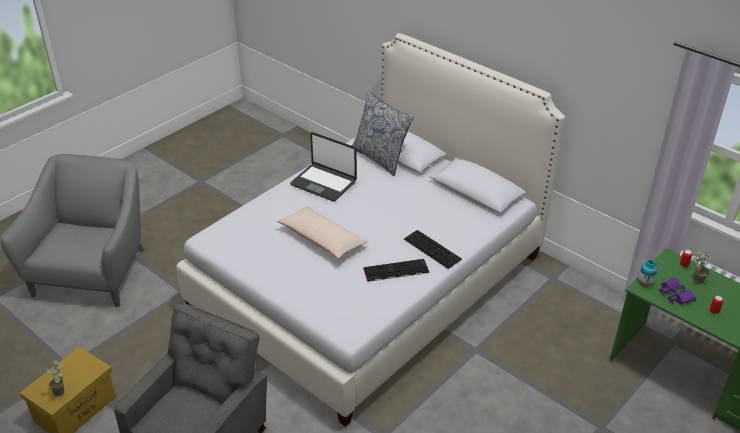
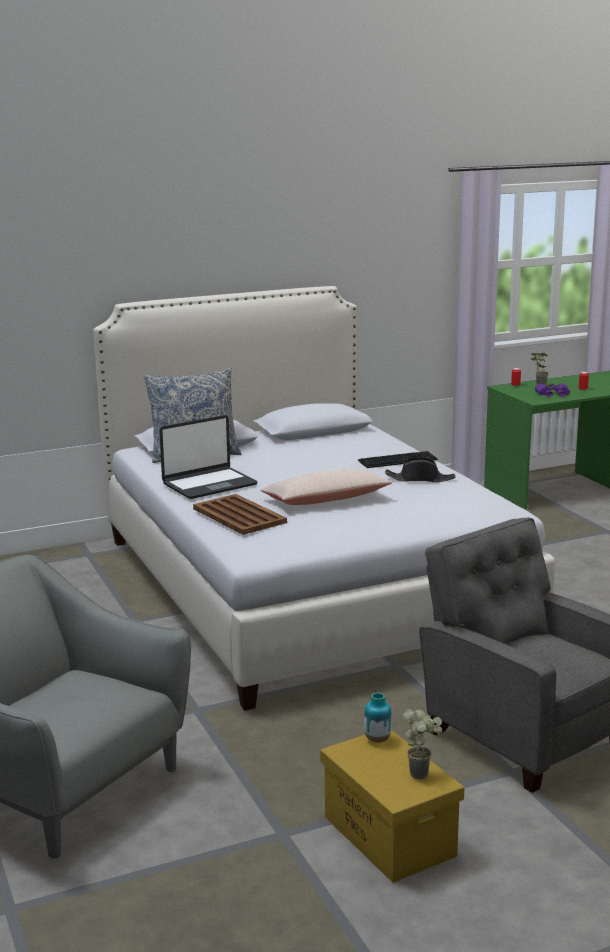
camera: 65 degrees left, 20 degrees down
(269, 212) = (239, 515): none -> brown tray
(395, 271) = (420, 479): keyboard -> black hat
(645, 283) = (530, 399): vase -> vase (377, 739)

